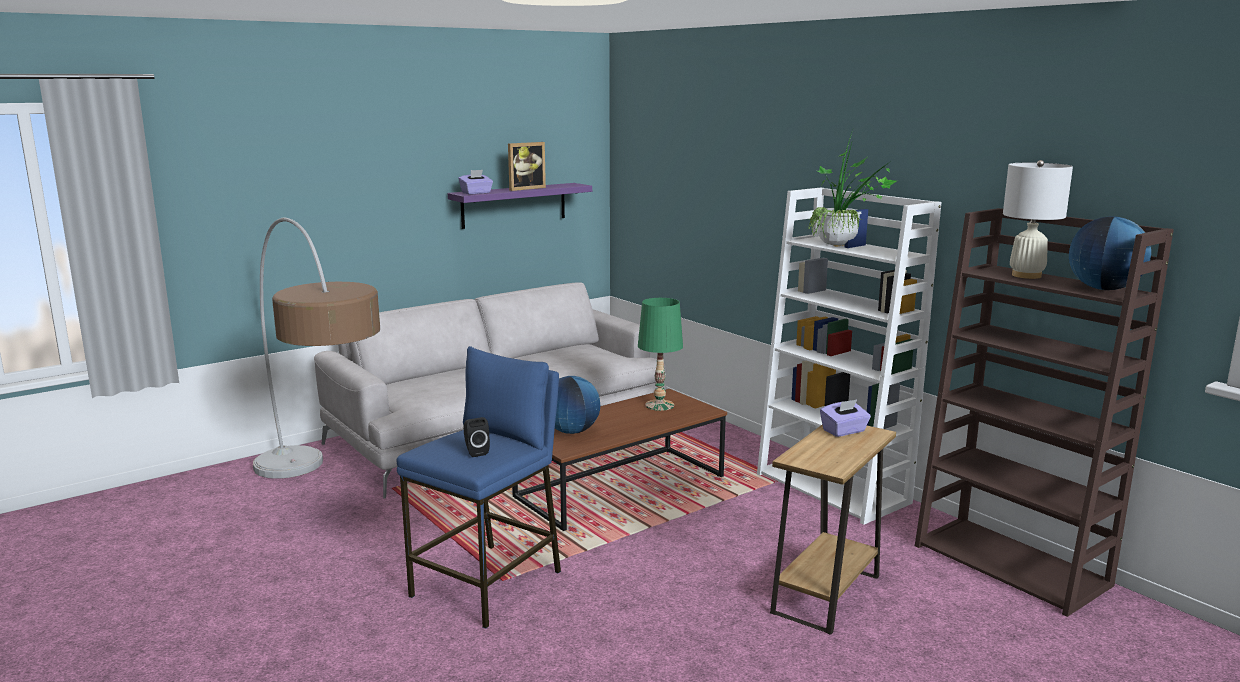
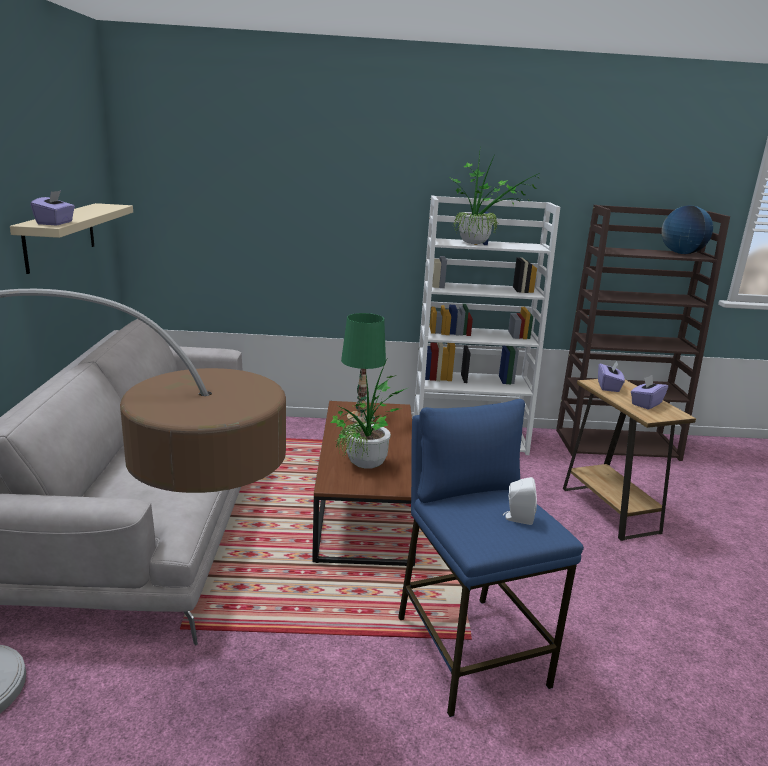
camera: 55 degrees left, 5 degrees up
(475, 452) = (517, 518): black speaker -> white speaker
(514, 205) = (60, 236): purple shelf -> beige shelf
(525, 188) = (82, 213): picture frame -> none
(571, 431) = (365, 469): globe -> potted plant
(831, 452) = (646, 403): none -> purple tissue box
(1026, 275) = (629, 250): white table lamp -> none

